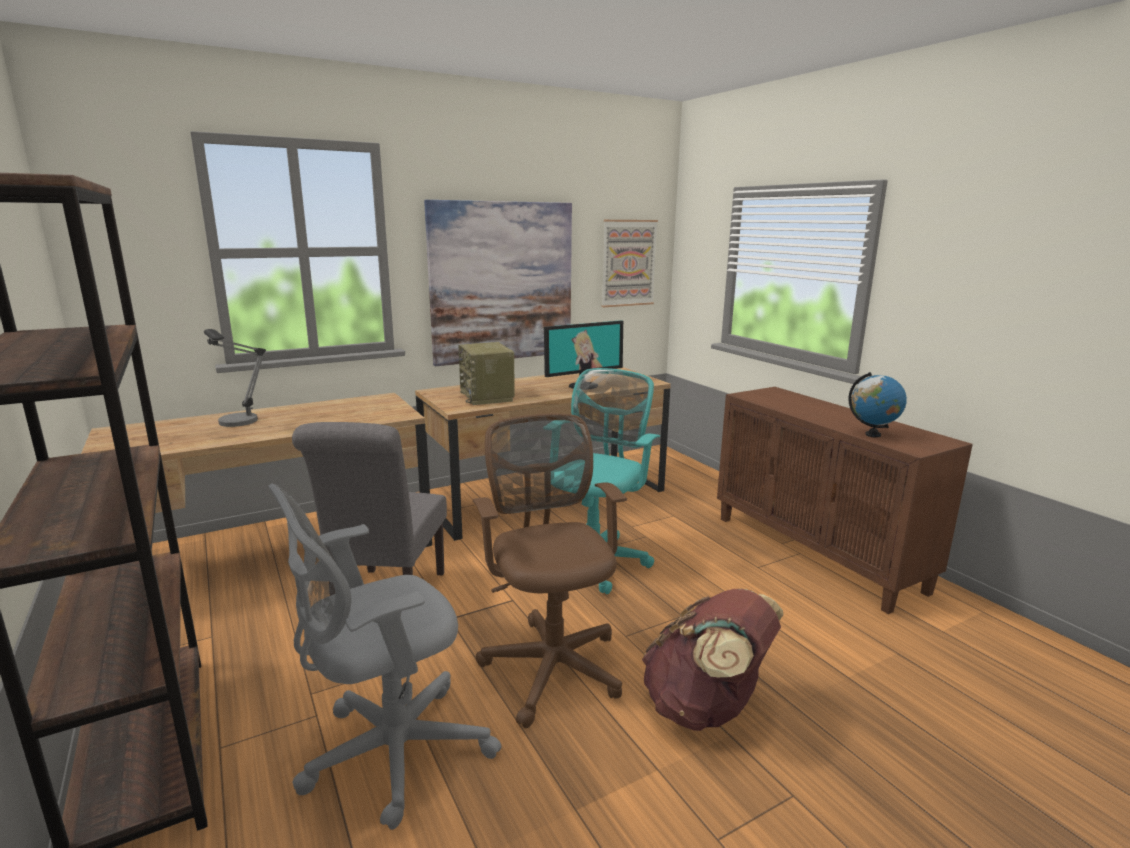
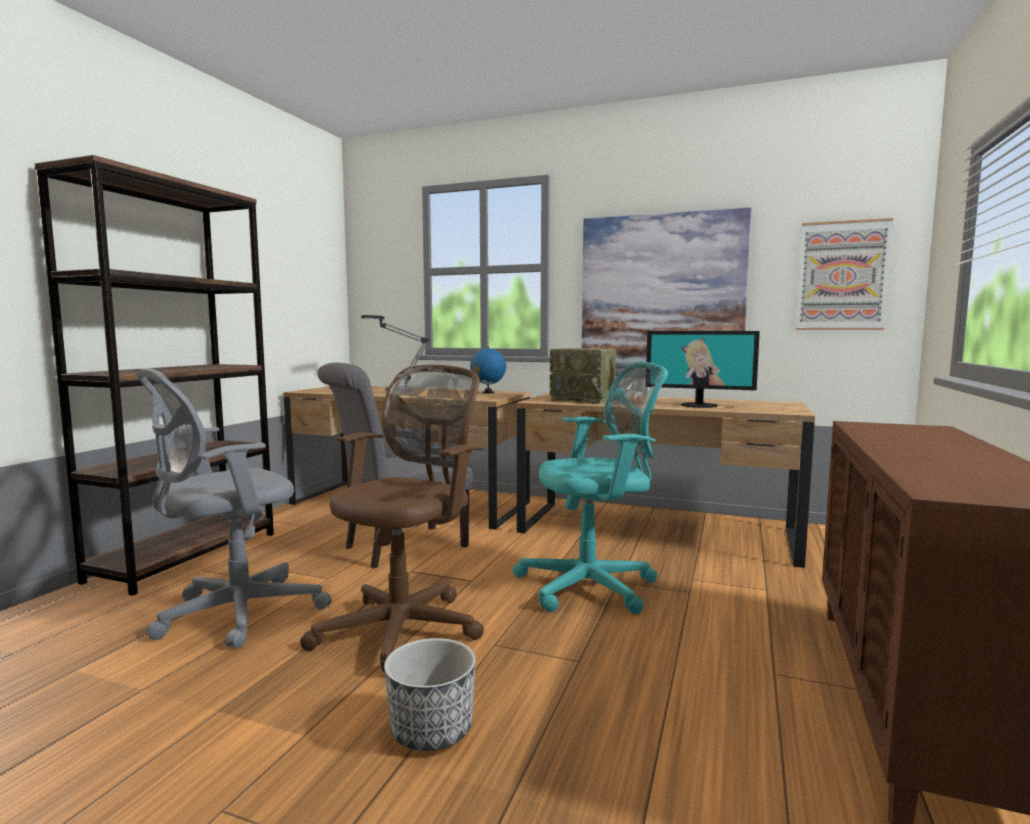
camera: 50 degrees right, 10 degrees down
(388, 753) = (233, 614): grey office chair -> grey office chair turned 60 degrees counterclockwise
(487, 397) = (584, 400): radio -> radio turned 90 degrees counterclockwise
(705, 708) = (431, 731): brown backpack -> planter
(872, 435) = (924, 471): globe -> globe (488, 393)

